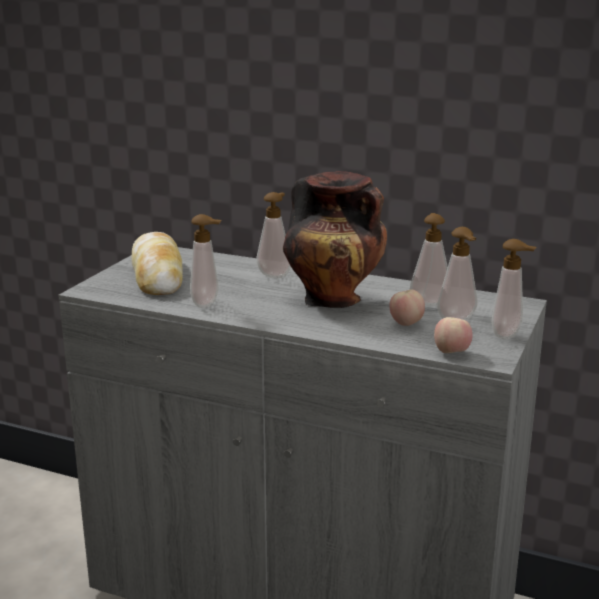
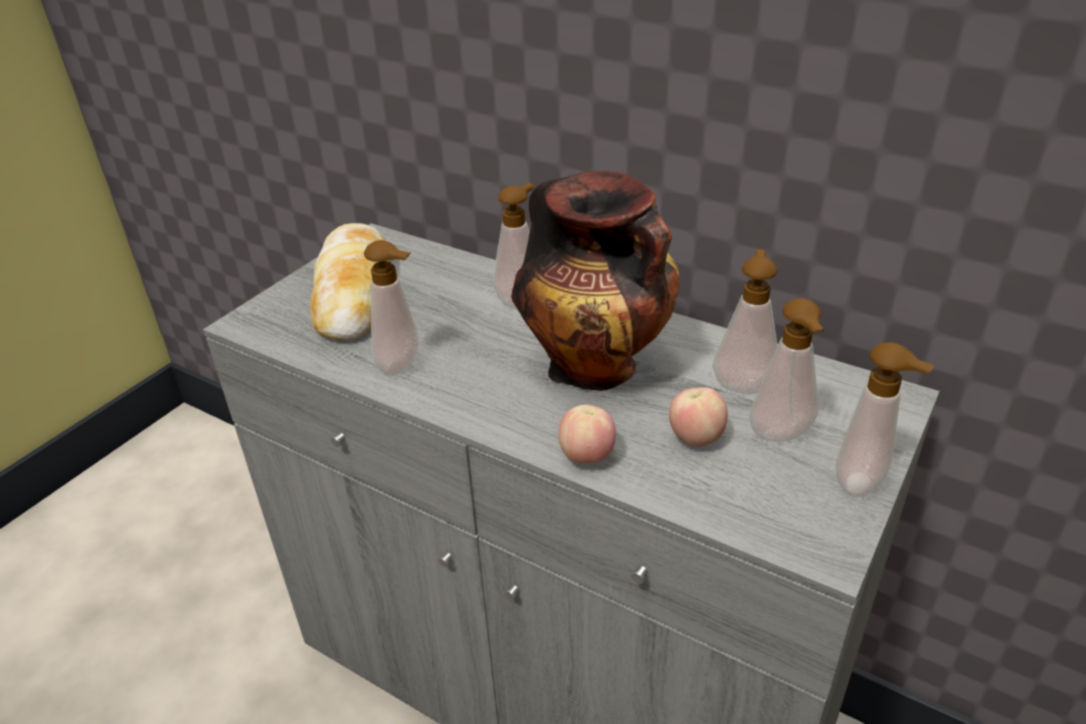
camera: 10 degrees right, 15 degrees up
(451, 353) = (758, 526): apple -> apple (587, 457)

